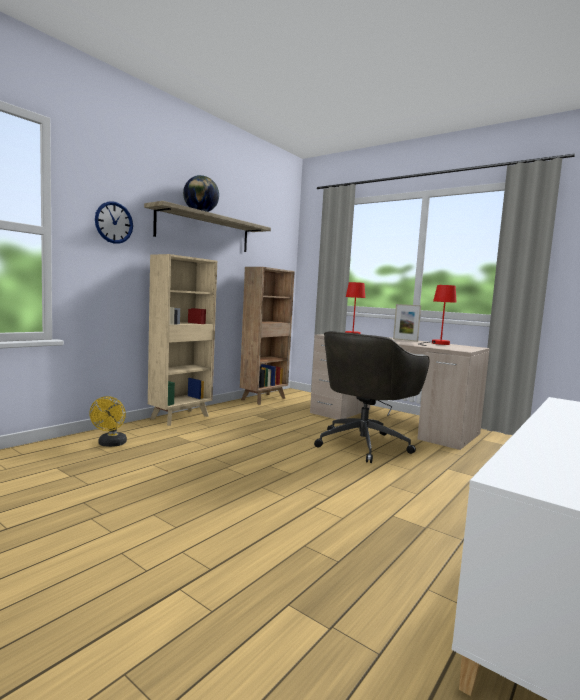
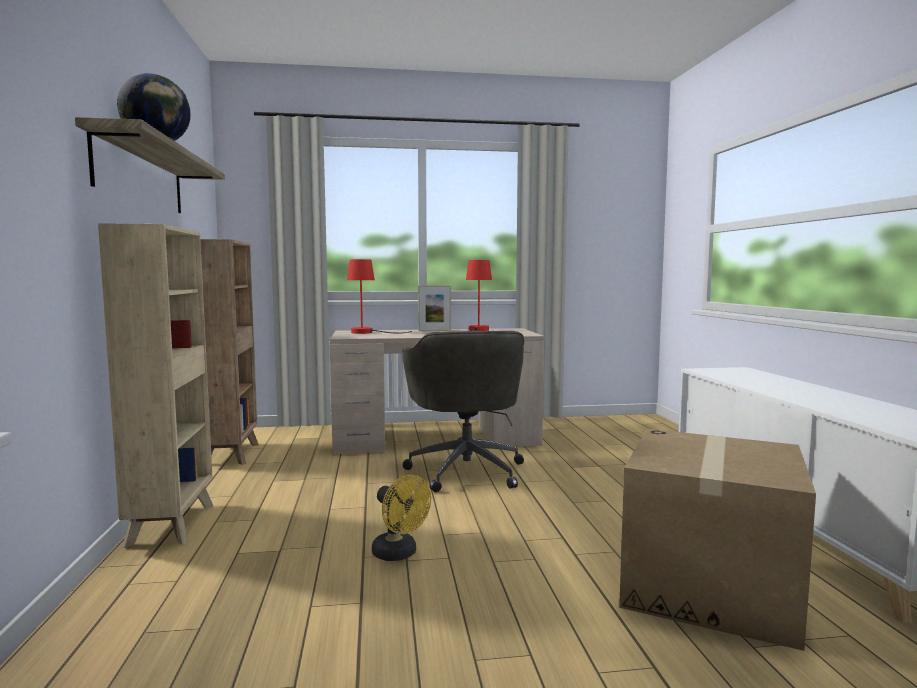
camera: 45 degrees left, 0 degrees up
(110, 444) = (163, 615): yellow fan -> yellow fan (399, 554)
(114, 222) = (41, 156): wall clock -> none
(352, 567) = (710, 587): none -> cardboard box

